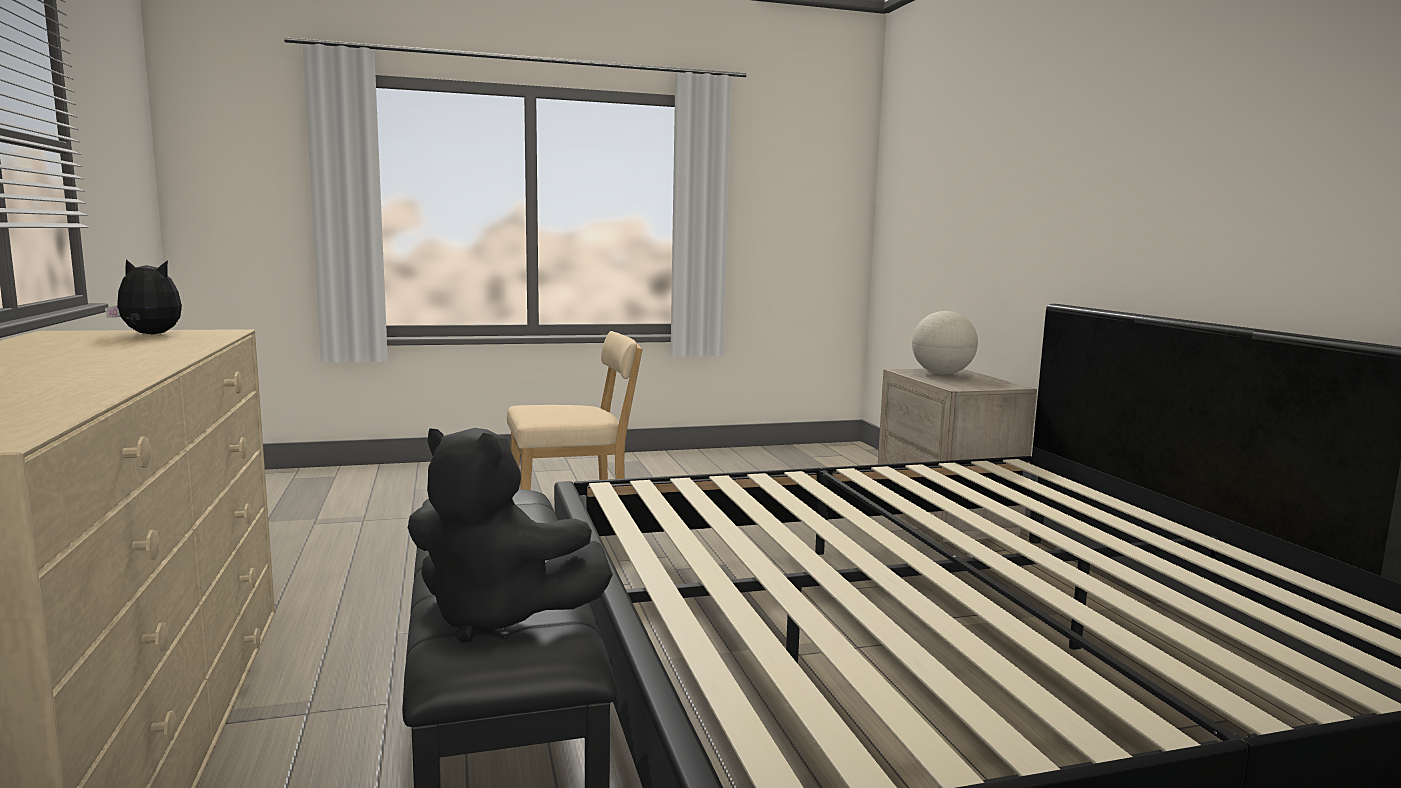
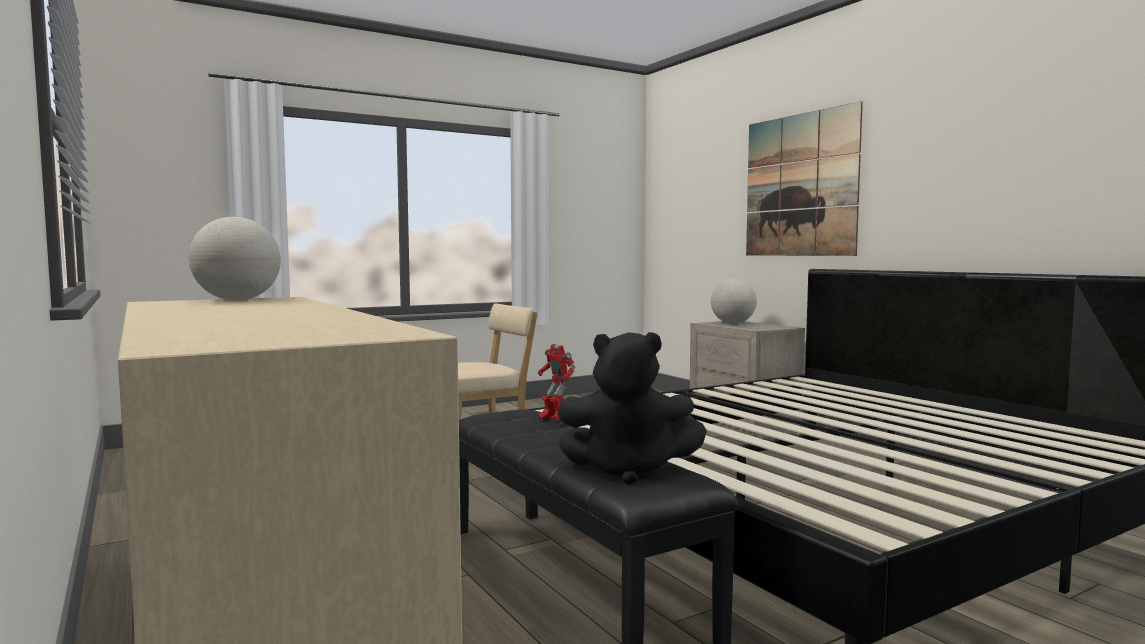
camera: 15 degrees left, 5 degrees down
(149, 334) = (237, 300): plush toy -> globe
(528, 515) = (553, 421): none -> toy robot
(1052, 177) = (800, 185): none -> picture

